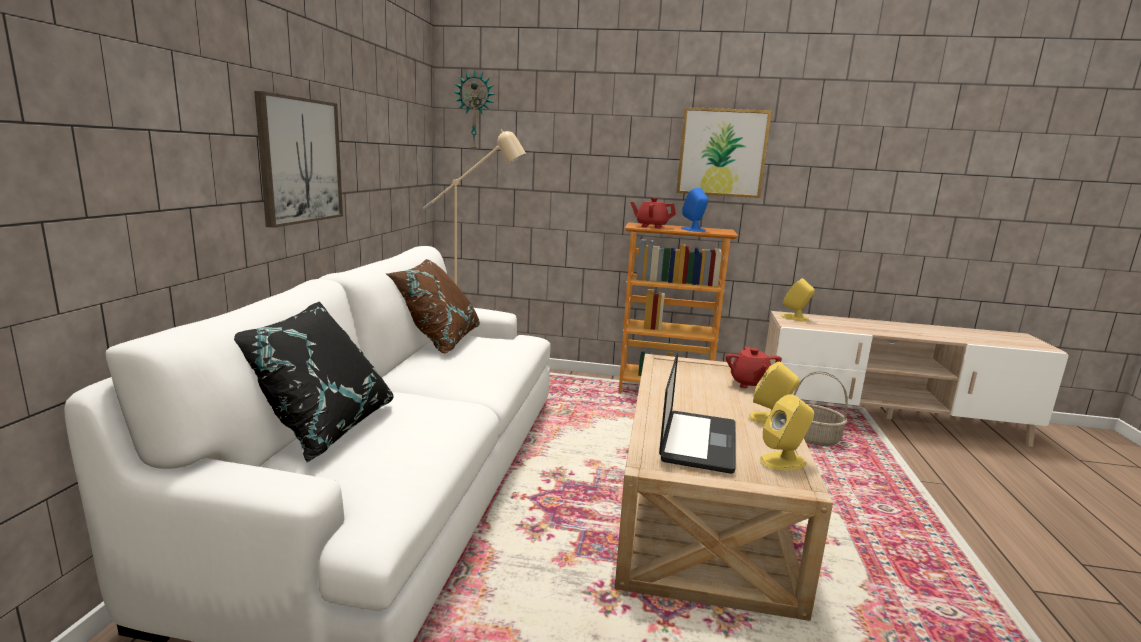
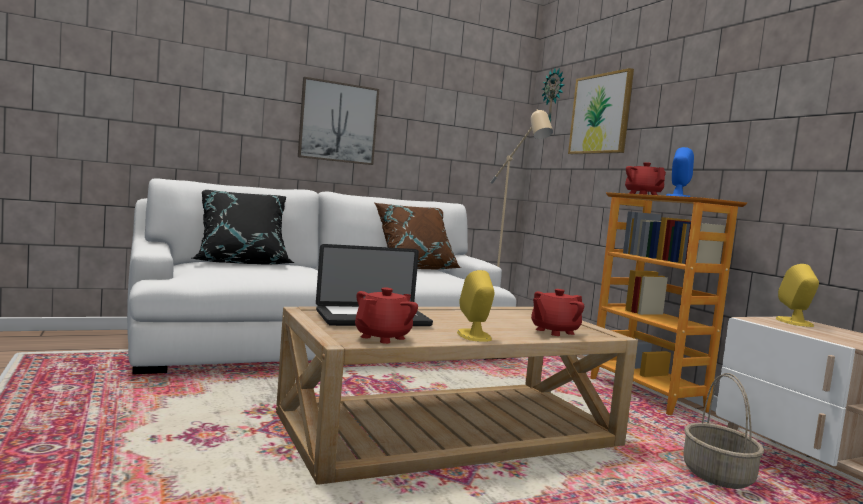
camera: 55 degrees right, 10 degrees down
(722, 153) = (742, 109): picture -> picture (600, 114)
(783, 461) = (383, 337): yellow speaker -> red teapot

